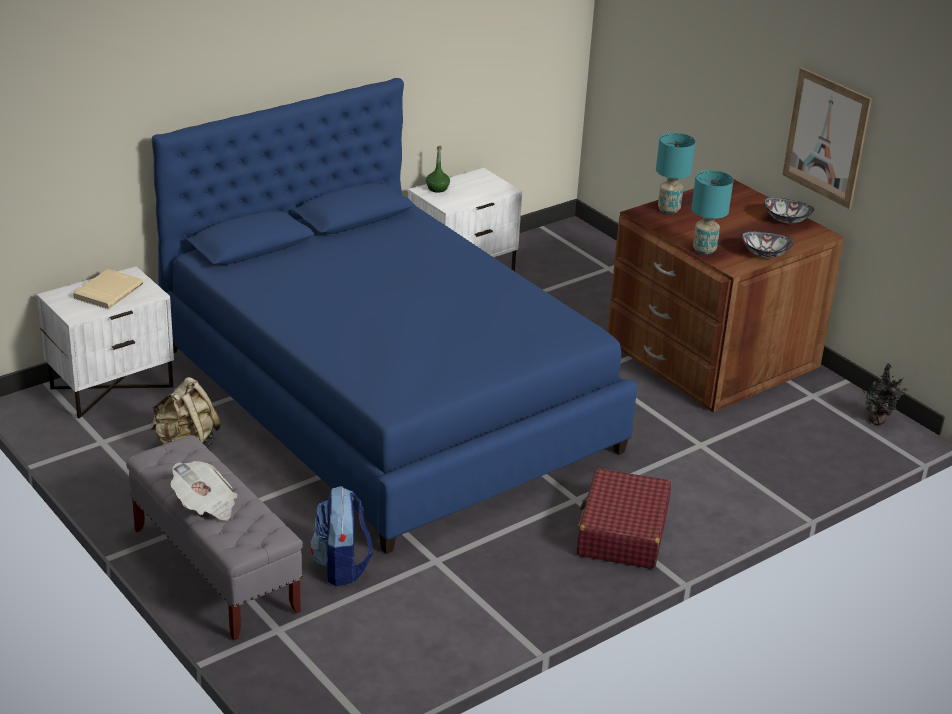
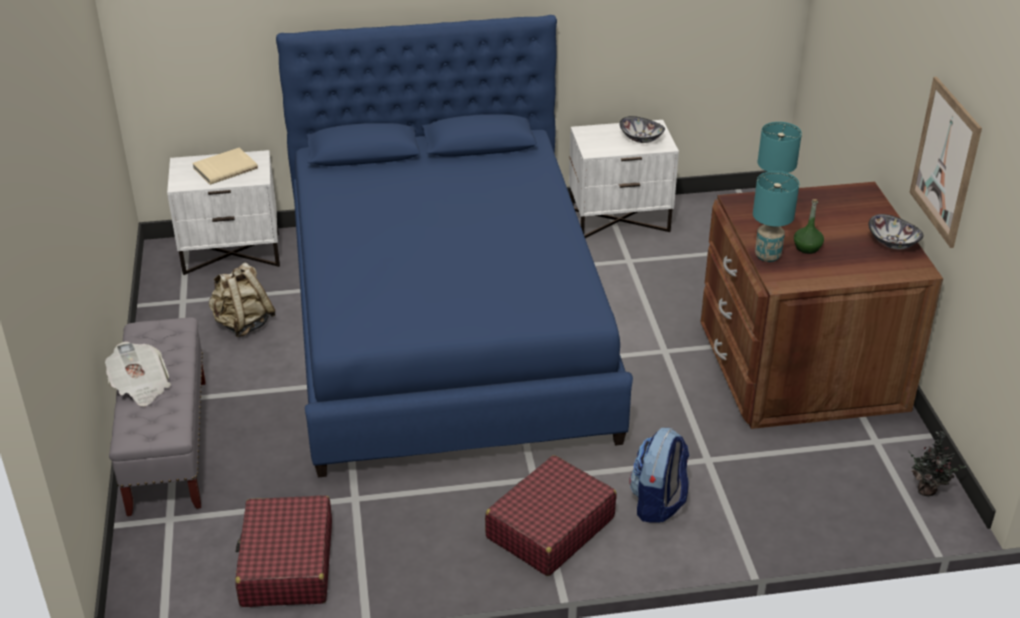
camera: 30 degrees right, 5 degrees up
(341, 567) = (271, 477): backpack -> backpack (658, 503)
(424, 631) = (286, 564): none -> red suitcase
(437, 188) = (598, 131): green bottle -> green bottle (807, 247)
(765, 254) = (830, 276): bowl -> bowl (641, 139)

